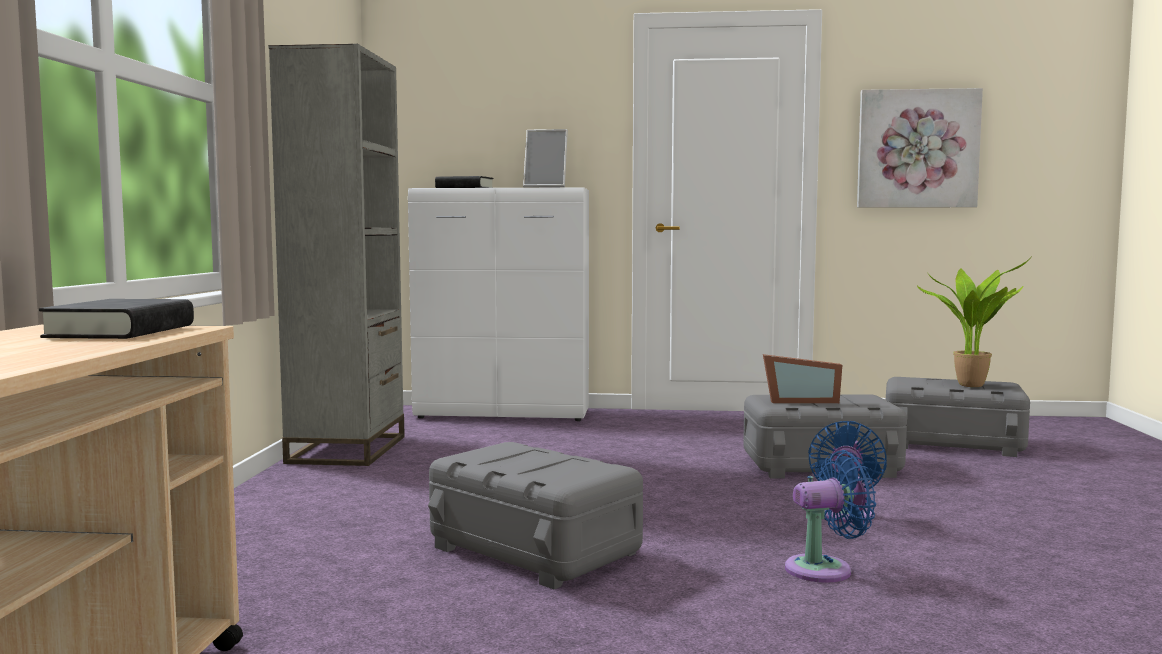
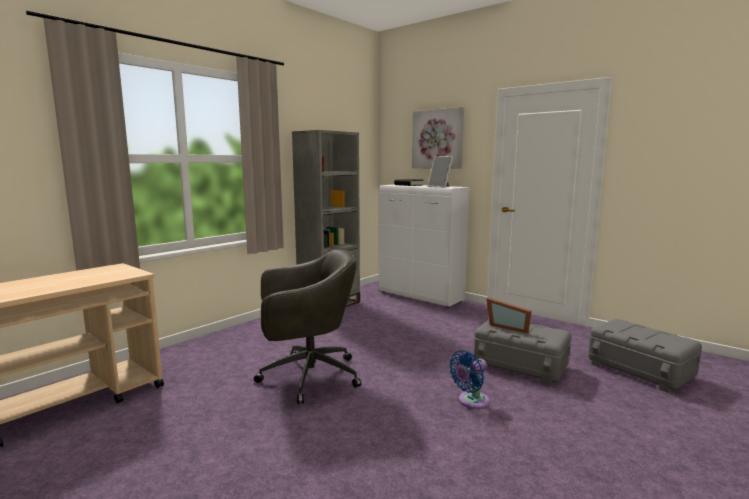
camera: 35 degrees right, 5 degrees up
(121, 331) = (116, 273): black book -> none
(535, 550) = (307, 376): grey storage box -> grey office chair
(825, 569) = (401, 429): blue fan -> none
(917, 149) = (675, 168): picture -> picture (438, 139)
(972, 385) = (654, 337): potted plant -> none

